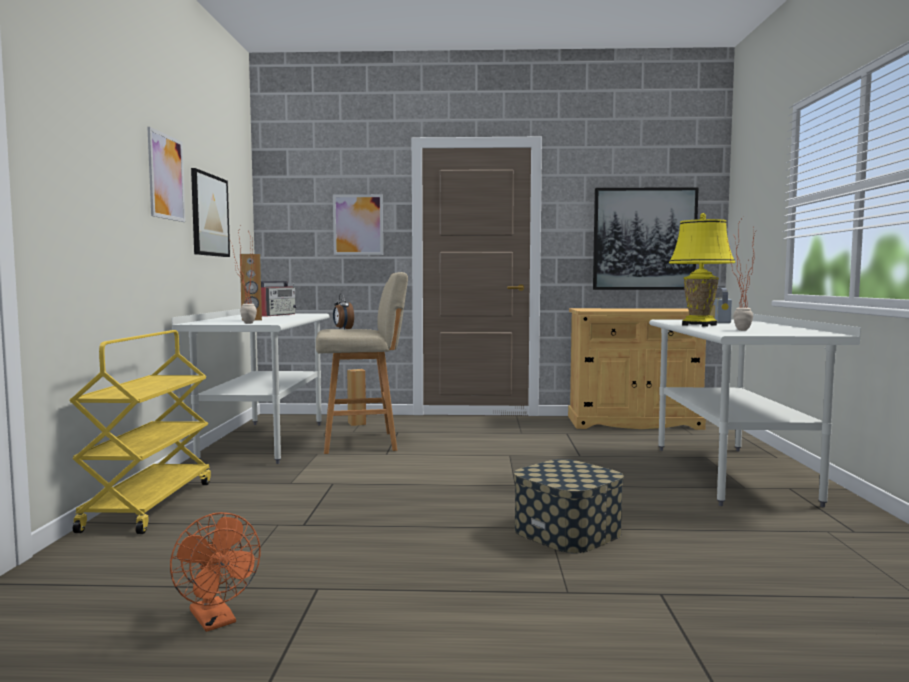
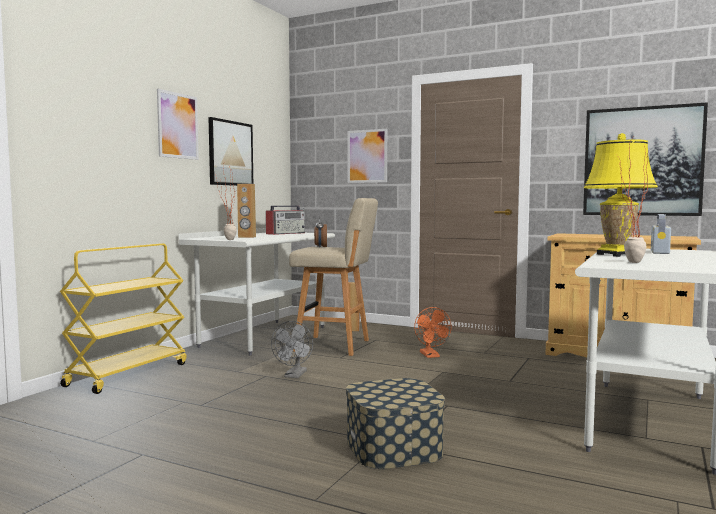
camera: 25 degrees right, 0 degrees up
(216, 621) = (54, 463): orange fan -> orange fan (431, 356)
(365, 479) = (294, 376): none -> grey fan

